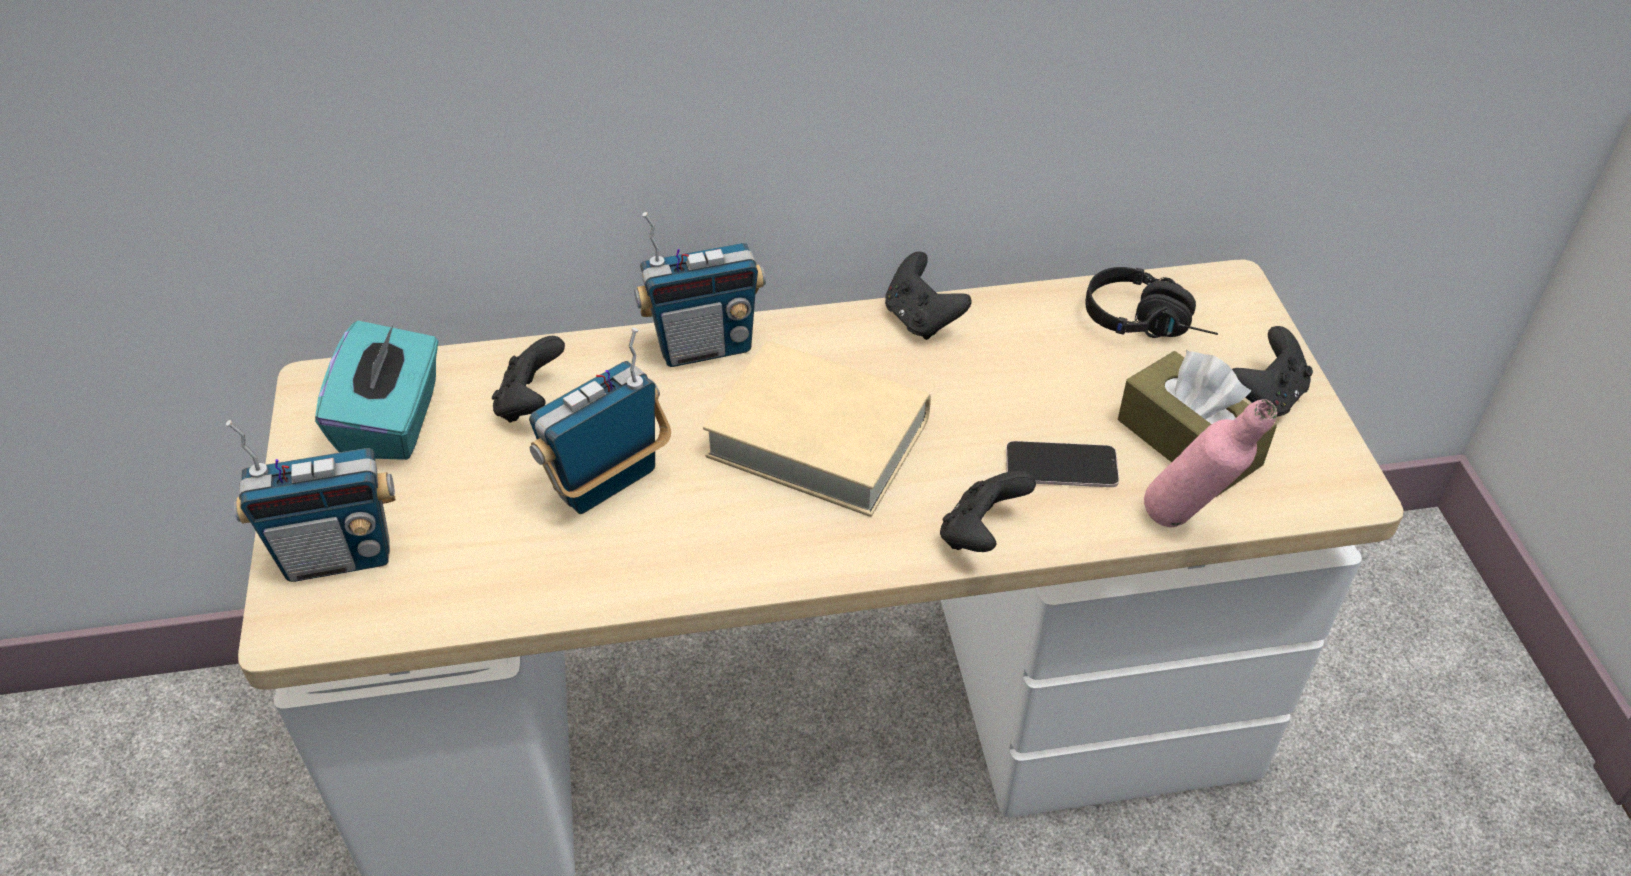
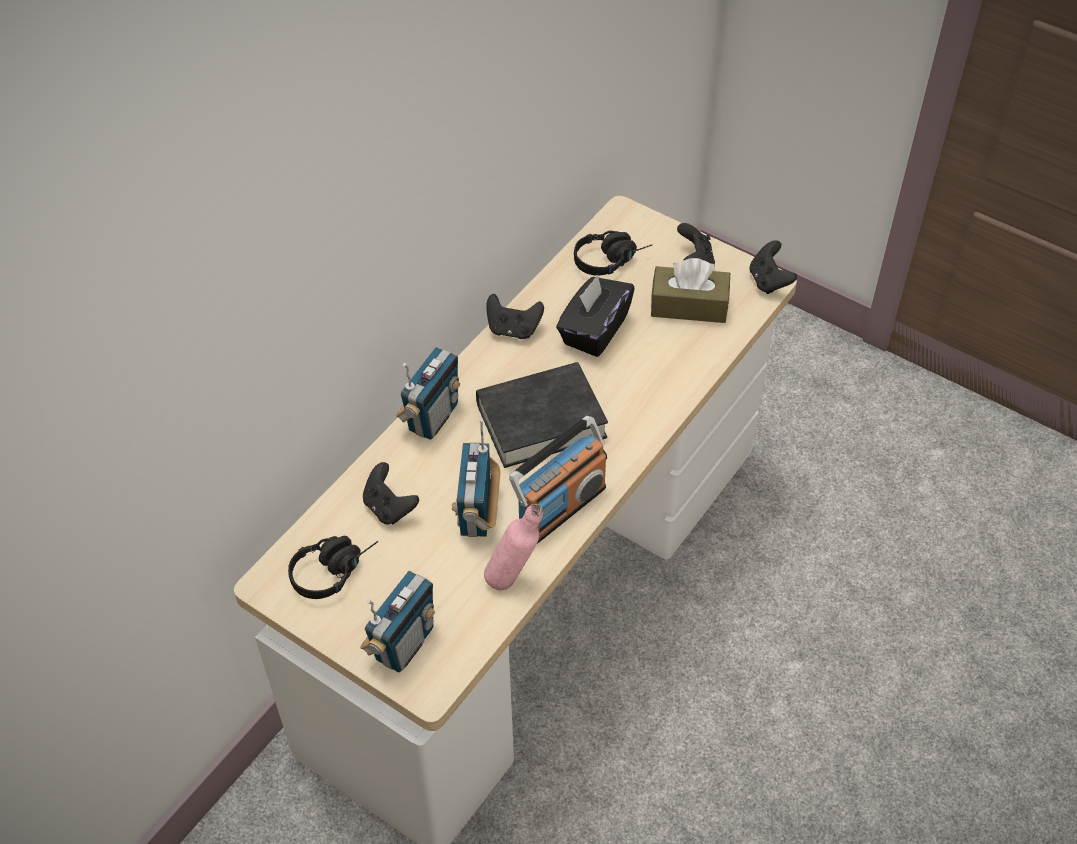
camera: 45 degrees left, 5 degrees up
(393, 421) = (334, 569): turquoise tissue box -> black headphones
(707, 552) = (561, 507): none -> radio
(818, 438) = (541, 421): beige book -> black book
(980, 534) = (657, 410): black game controller -> black game controller (769, 281)
(1019, 386) = (594, 331): none -> black tissue box
(1061, 466) = (653, 355): phone -> none
(1187, 524) = (727, 343): pink bottle -> pink bottle (514, 579)

